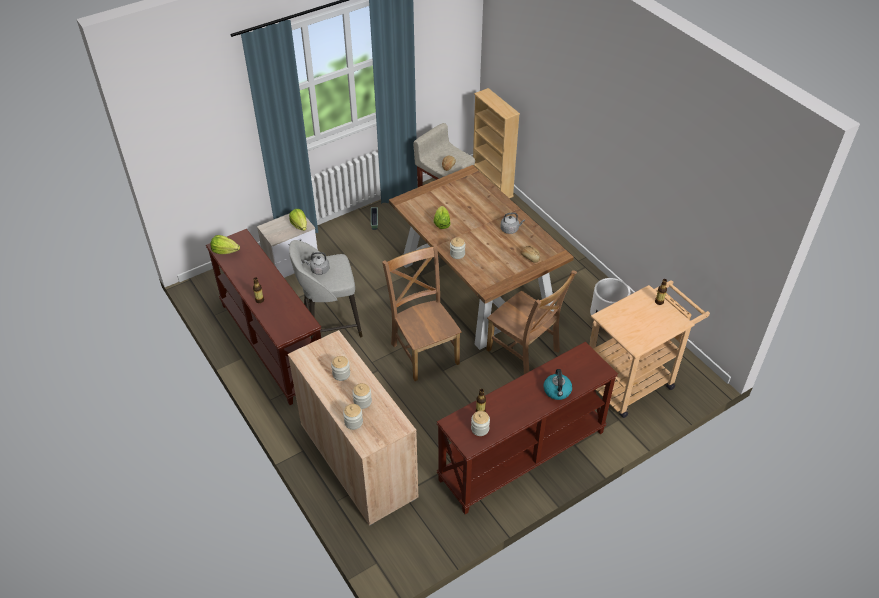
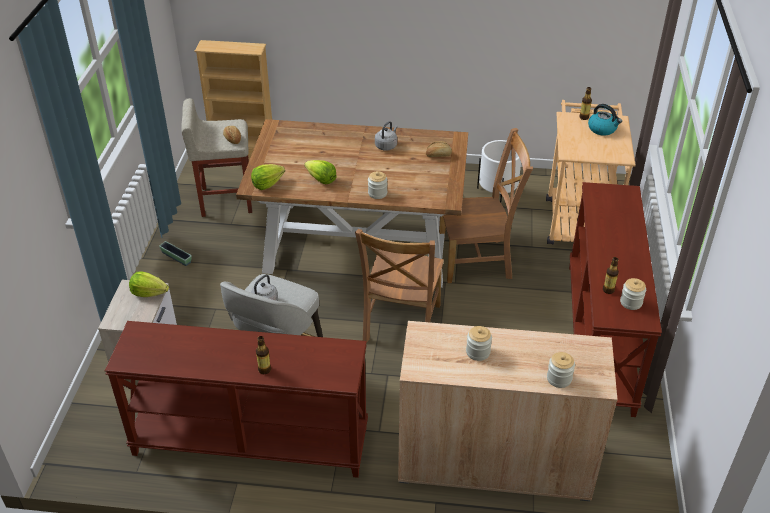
camera: 50 degrees left, 5 degrees down
(225, 251) = (141, 358): lettuce -> lettuce (267, 184)
(362, 402) = (535, 356): jar -> none
(424, 351) = (401, 326): brown chair -> brown chair turned 90 degrees counterclockwise
(557, 391) = (628, 230): kettle -> kettle (602, 129)

